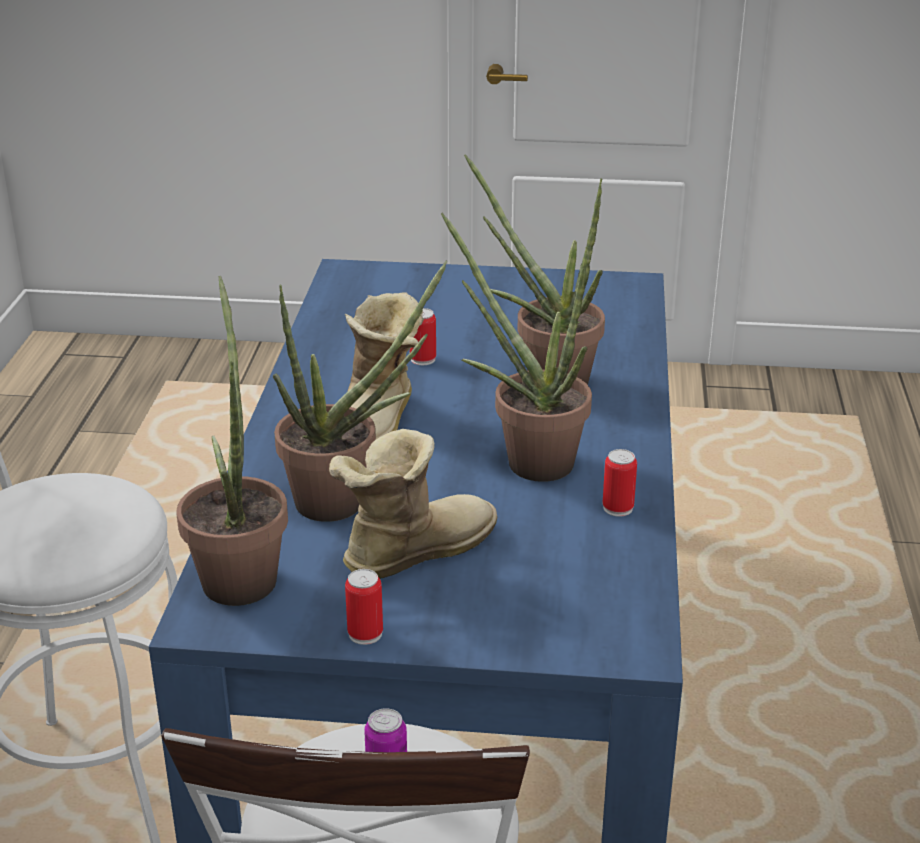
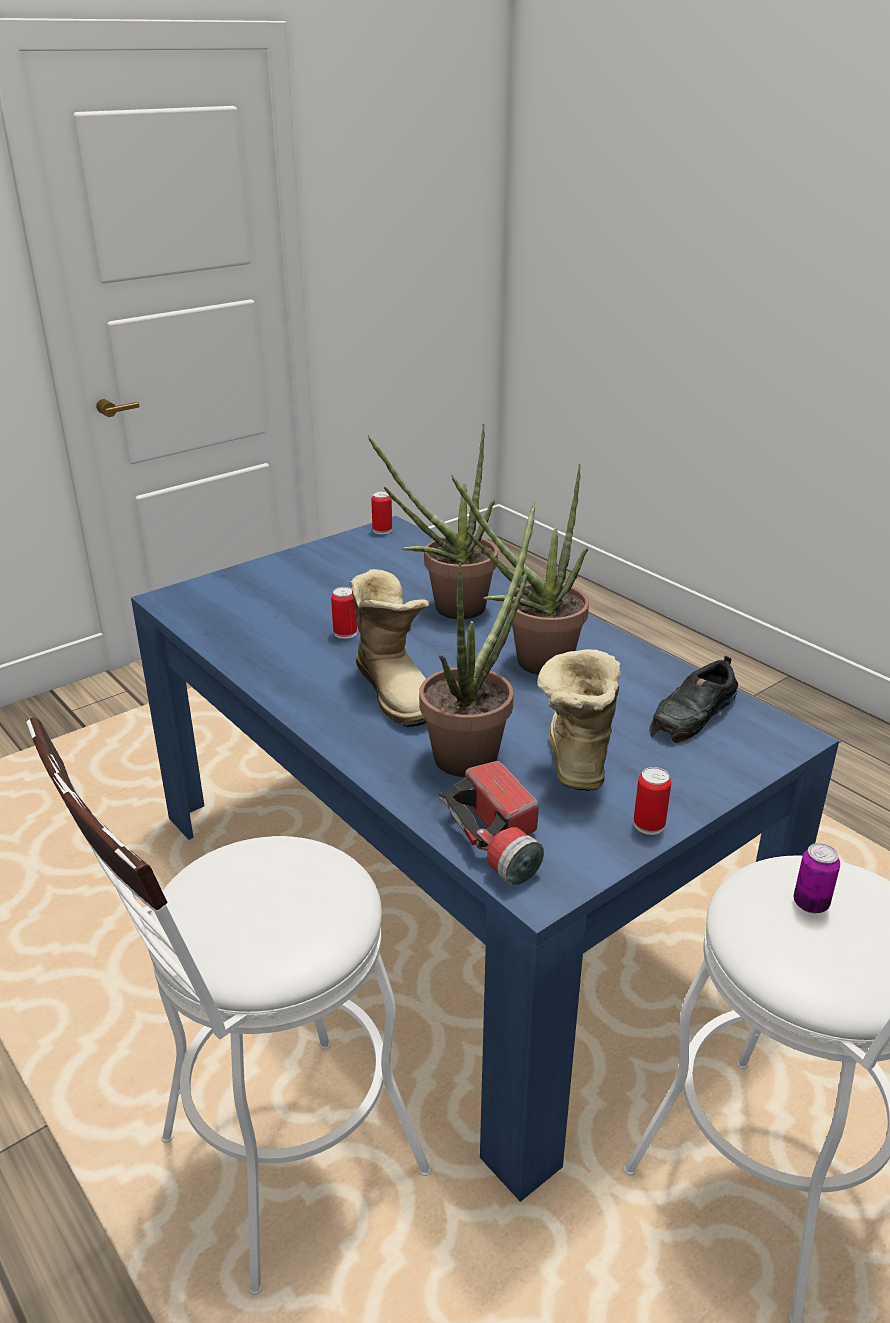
camera: 45 degrees left, 0 degrees up
(240, 572) = (498, 840): potted plant -> flashlight
(583, 579) = (693, 714): none -> black shoe
(618, 508) = (633, 664): can -> can (382, 530)

